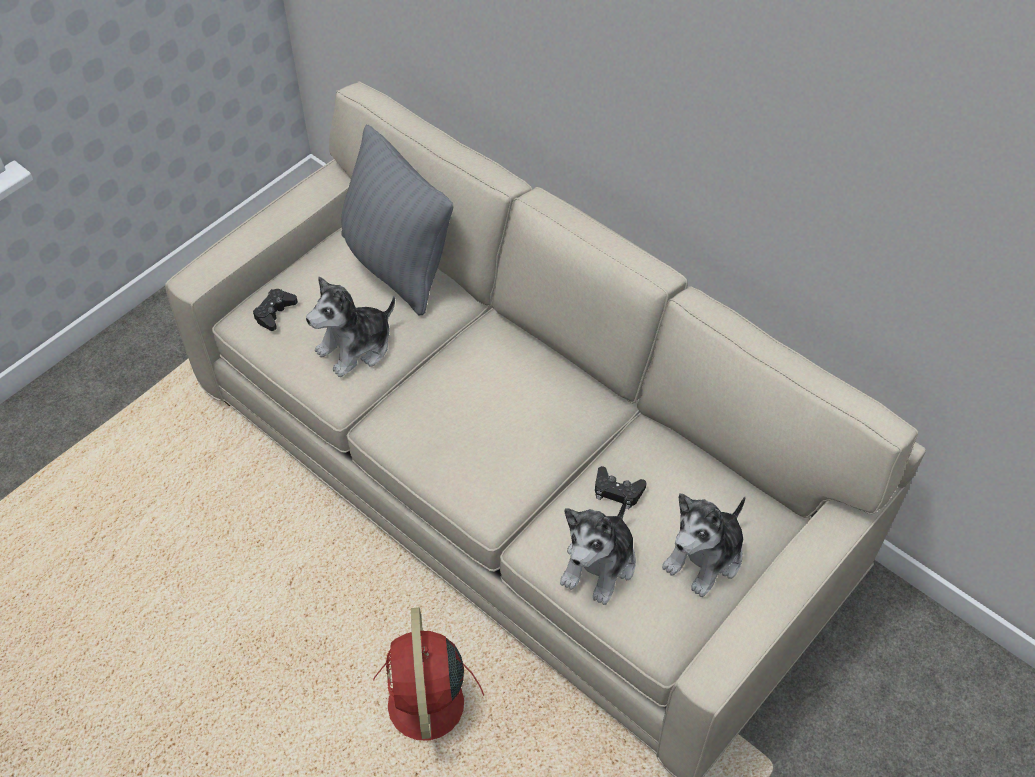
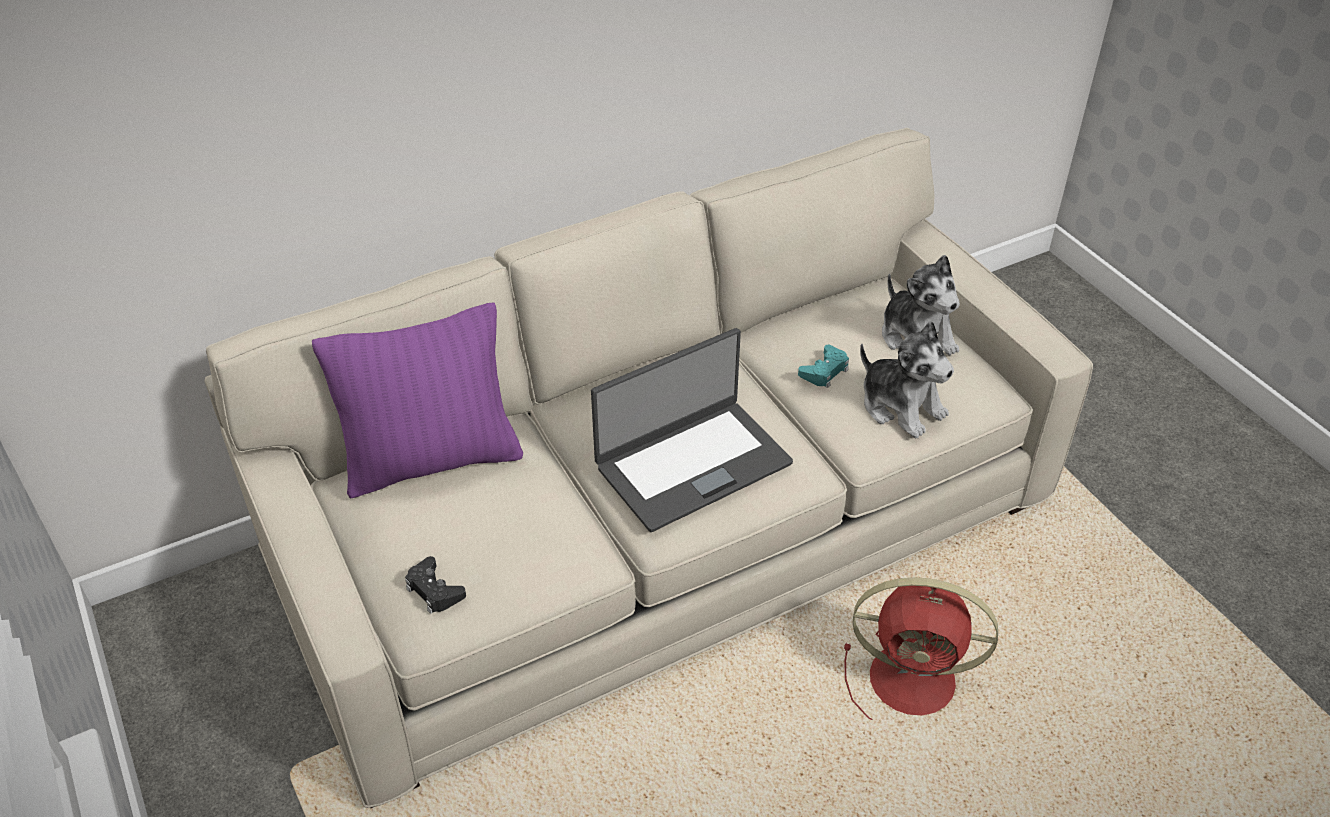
camera: 70 degrees left, 10 degrees down
(356, 347) = (535, 525): plush toy -> none
(397, 266) = (433, 461): grey pillow -> purple pillow
(458, 425) = (692, 464): none -> laptop
(617, 491) = (824, 371): black game controller -> turquoise game controller

